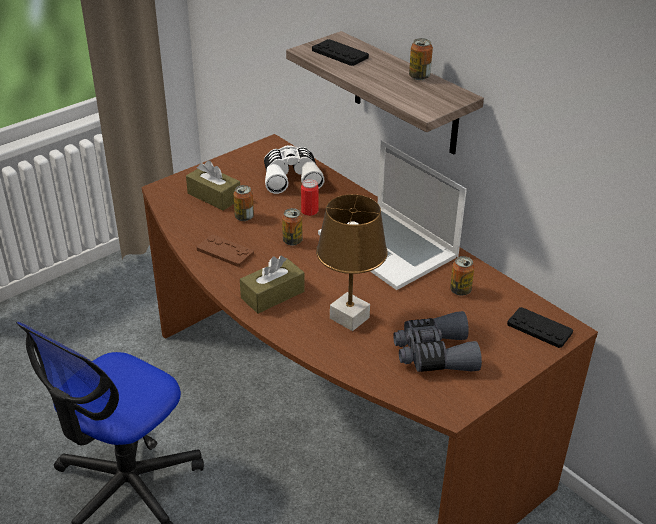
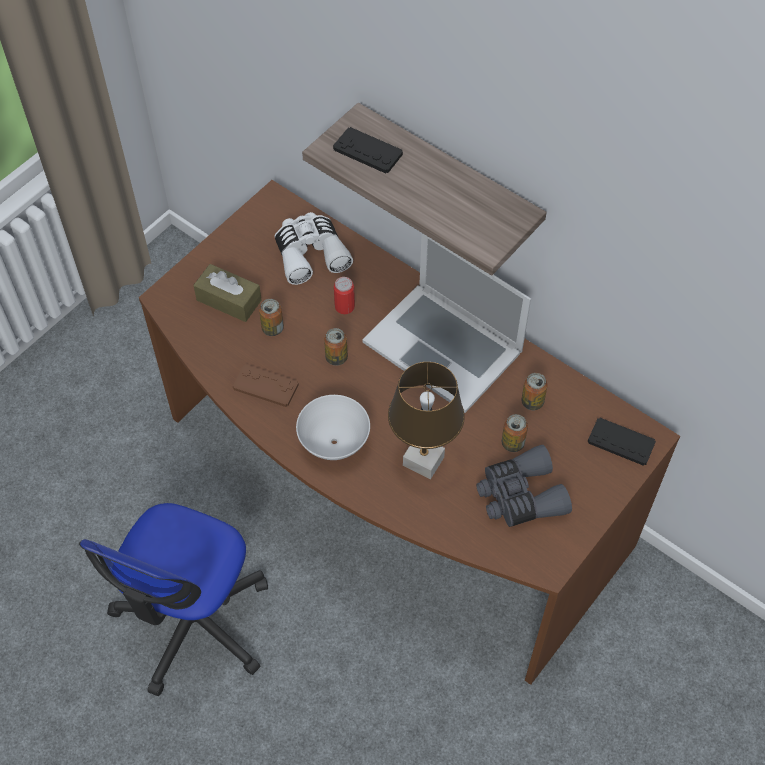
camera: 10 degrees left, 20 degrees up
(272, 295) = (334, 442): brown tissue box -> white bowl
(419, 76) = (468, 183): can -> can (512, 443)

